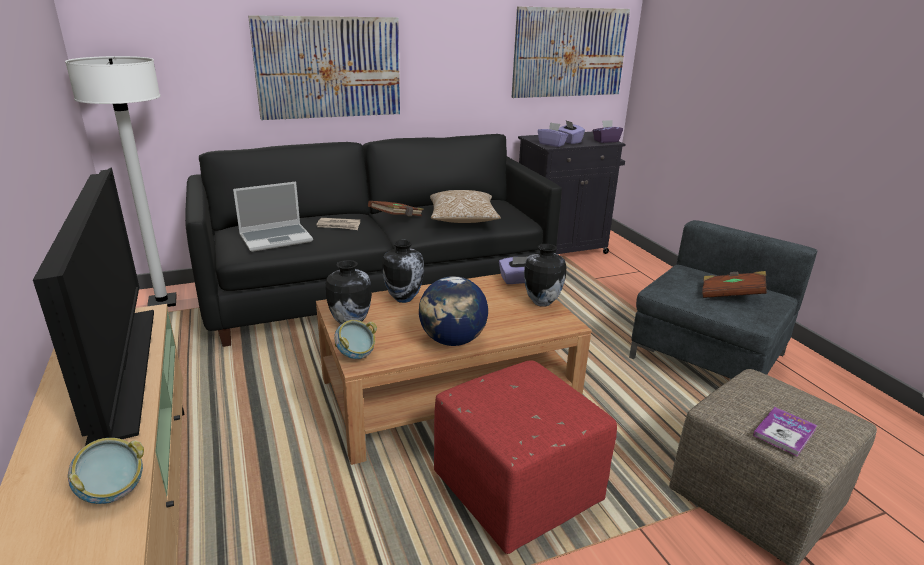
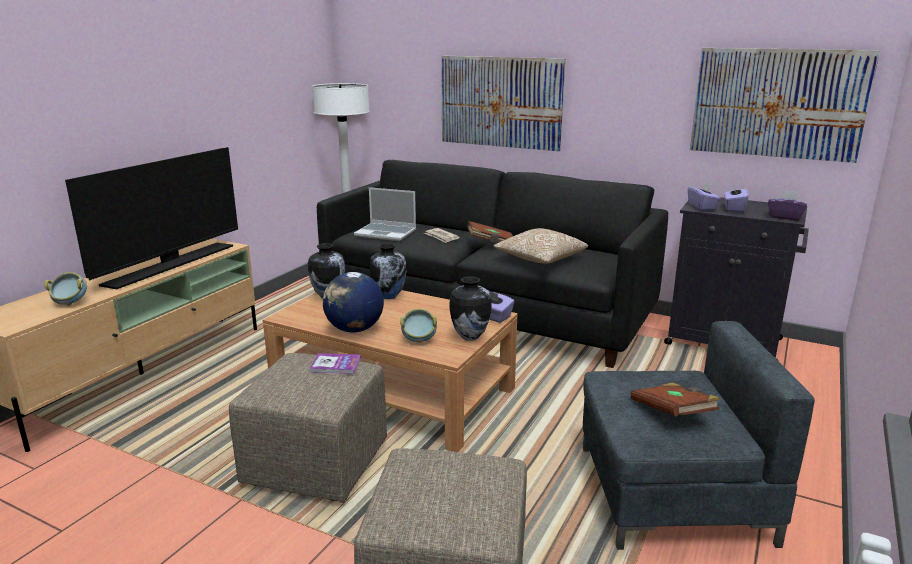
camera: 50 degrees right, 5 degrees down
(356, 356) = (290, 312): bowl -> bowl (418, 340)
(514, 489) = (316, 463): red ottoman -> beige ottoman
(784, 432) = (408, 496): book -> book (335, 365)

